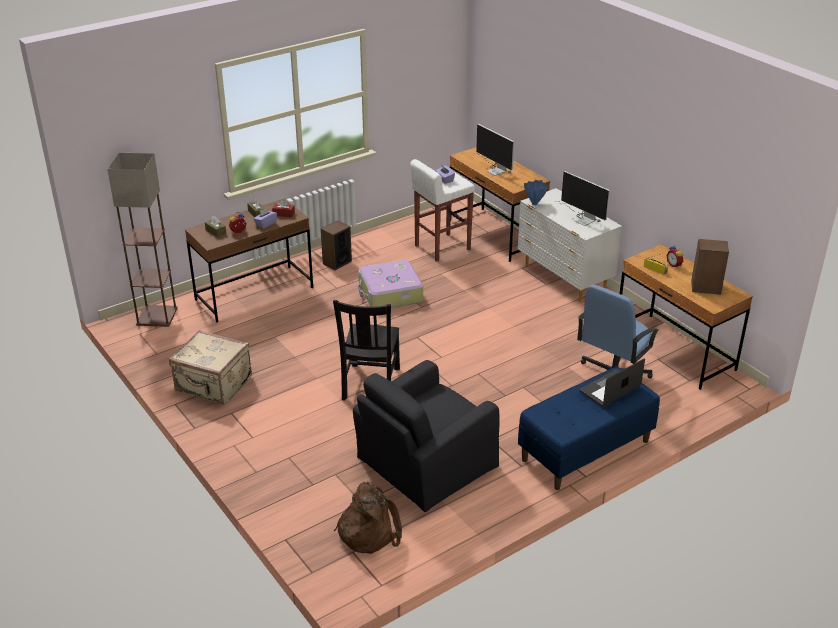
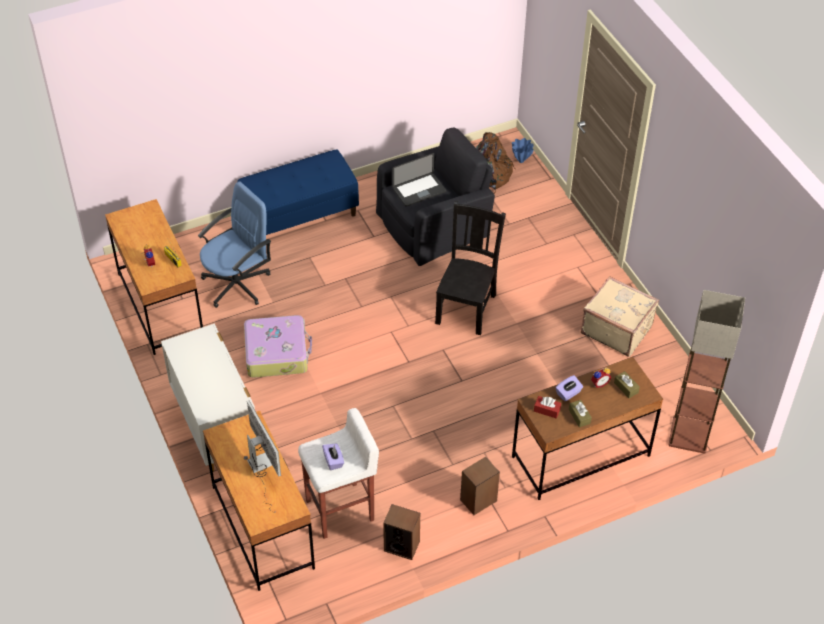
camera: 170 degrees left, 15 degrees up
(390, 293) = (423, 433): suitcase -> suitcase (277, 353)
(534, 204) = (240, 395): blue vase -> blue vase (521, 161)
(581, 218) = (199, 360): monitor -> none
(610, 389) = (274, 190): laptop -> laptop (419, 190)
(706, 287) = (140, 230): speaker -> speaker (401, 546)

